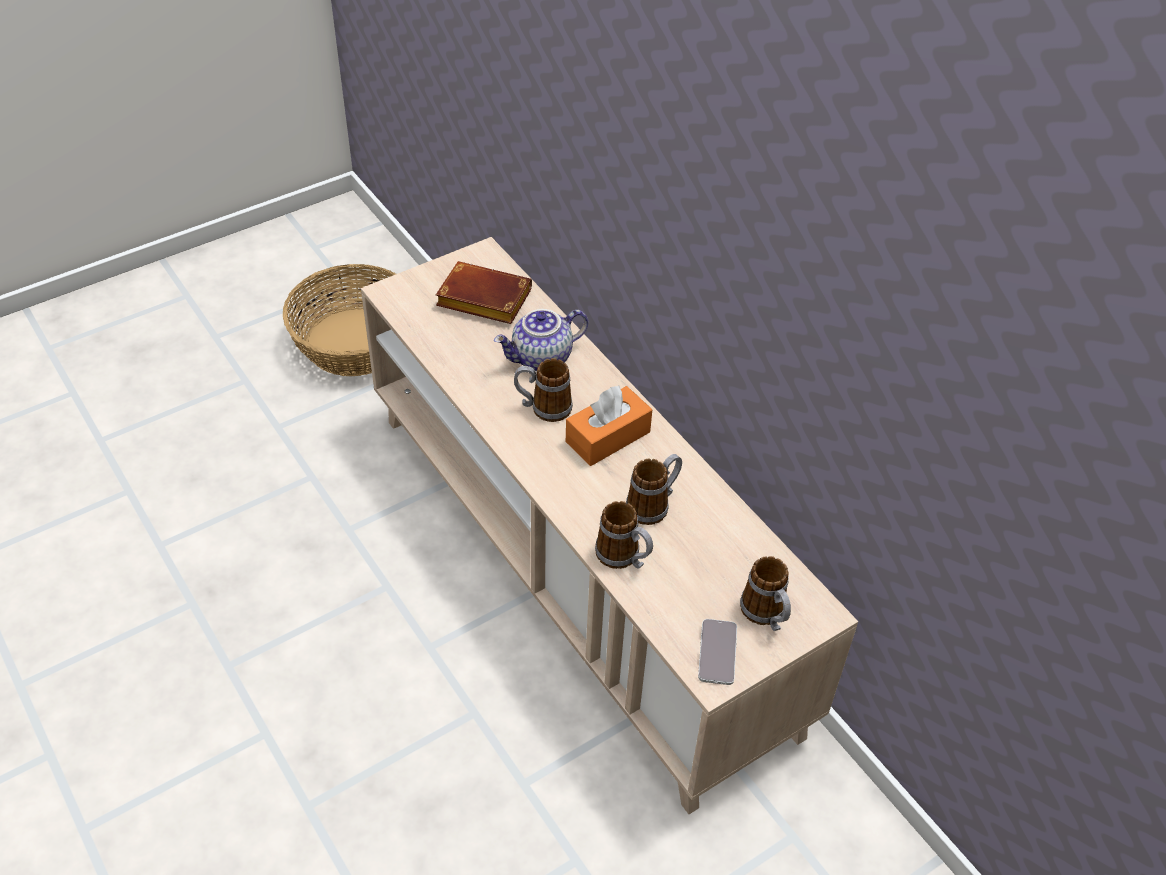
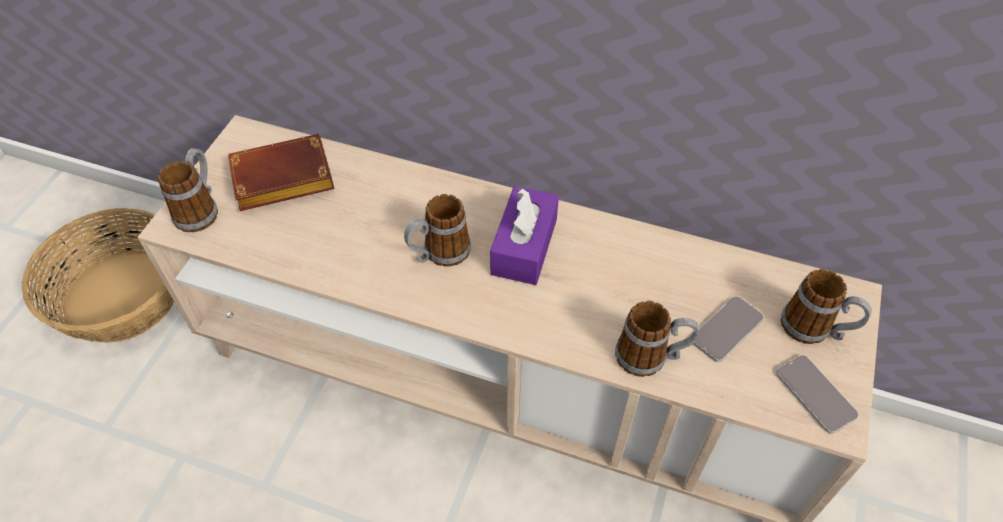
camera: 35 degrees left, 5 degrees up
(542, 359) = (393, 207): teapot -> none
(608, 437) = (524, 246): orange tissue box -> purple tissue box
(653, 505) = (625, 287): mug -> mug (200, 209)
(698, 575) = (726, 329): none -> phone

